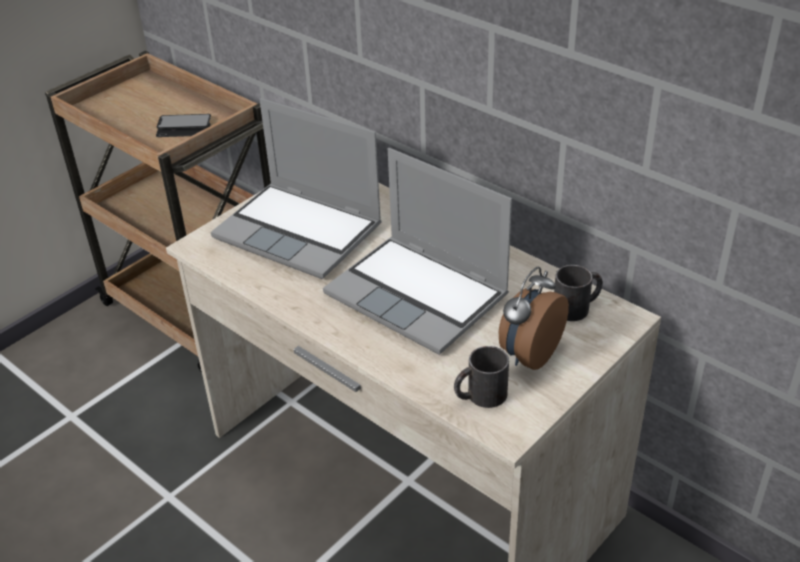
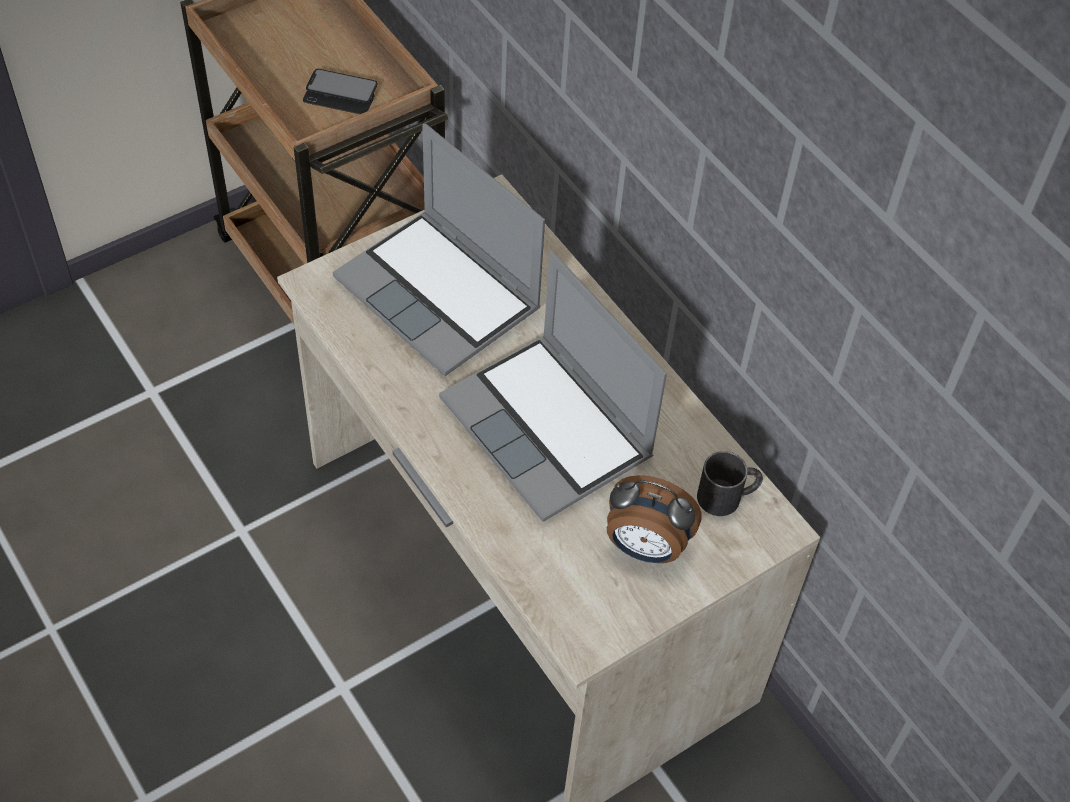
camera: 10 degrees right, 15 degrees up
(479, 396) = (569, 589): black mug -> none
(528, 354) = (645, 547): alarm clock -> alarm clock turned 120 degrees counterclockwise

